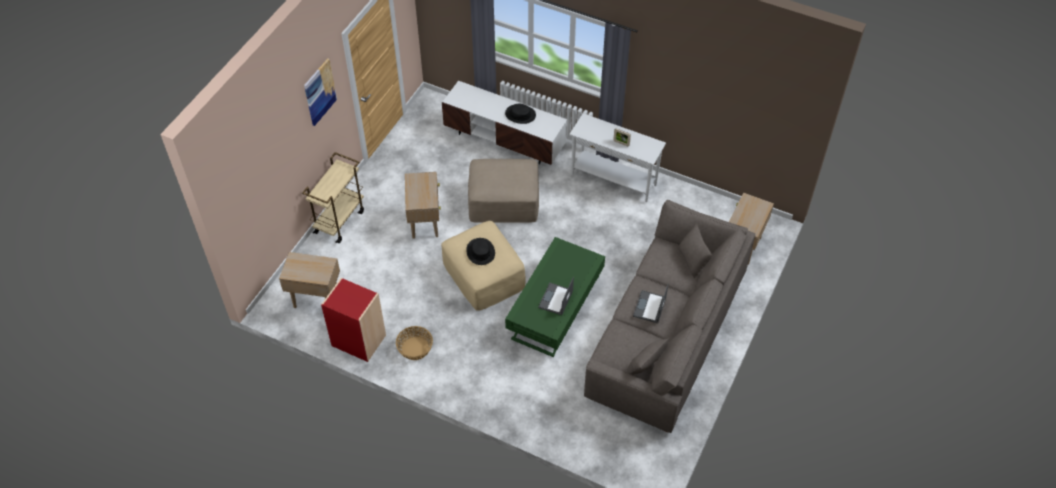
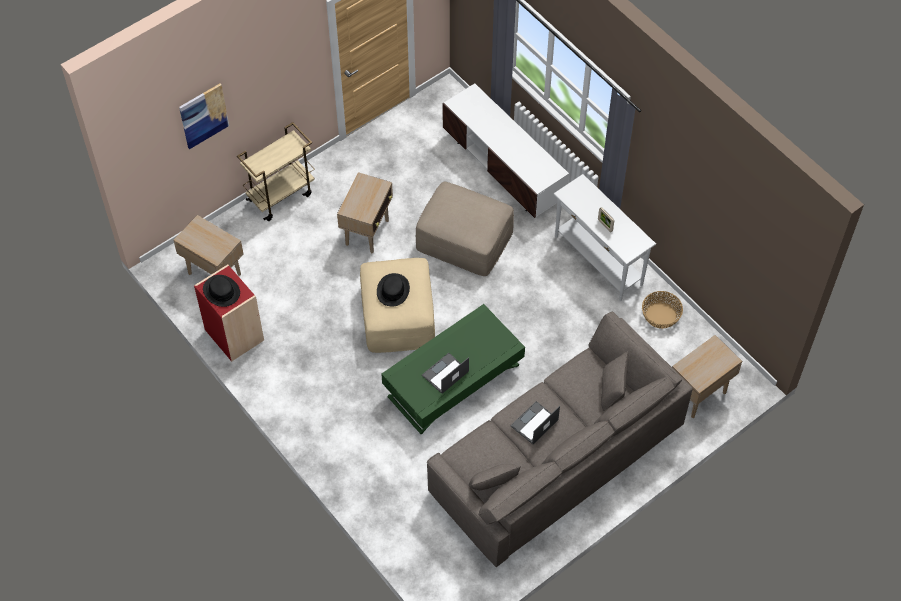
camera: 25 degrees right, 5 degrees up
(320, 92) = (282, 56): picture -> picture (203, 115)
(415, 348) = (286, 366): basket -> basket (661, 315)
(520, 114) = (520, 149): black hat -> black hat (221, 291)

